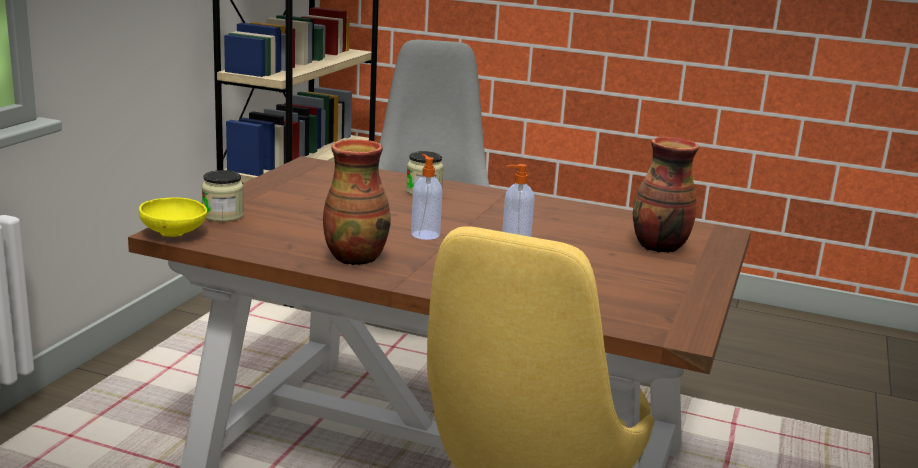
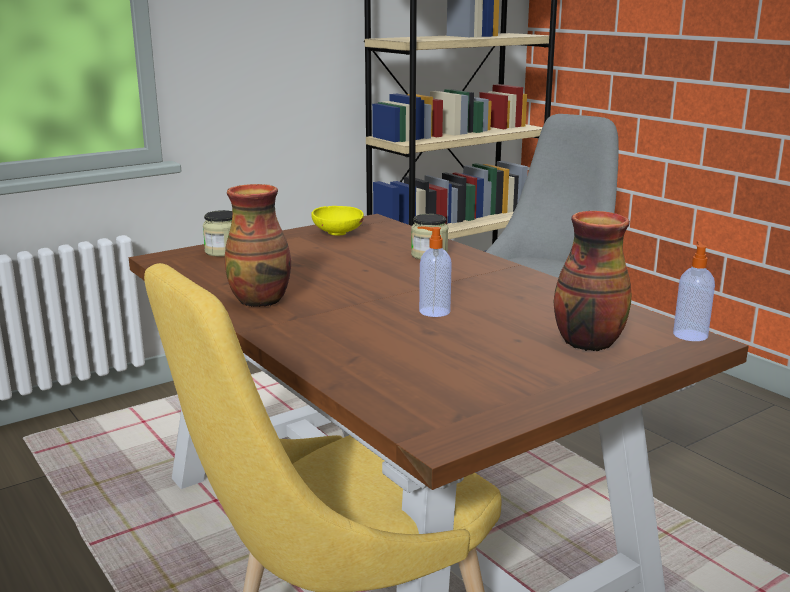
camera: 35 degrees right, 0 degrees up
(174, 235) = (160, 260): yellow bowl -> yellow bowl (338, 234)
(425, 234) = (359, 291): soap dispenser -> soap dispenser (690, 334)

